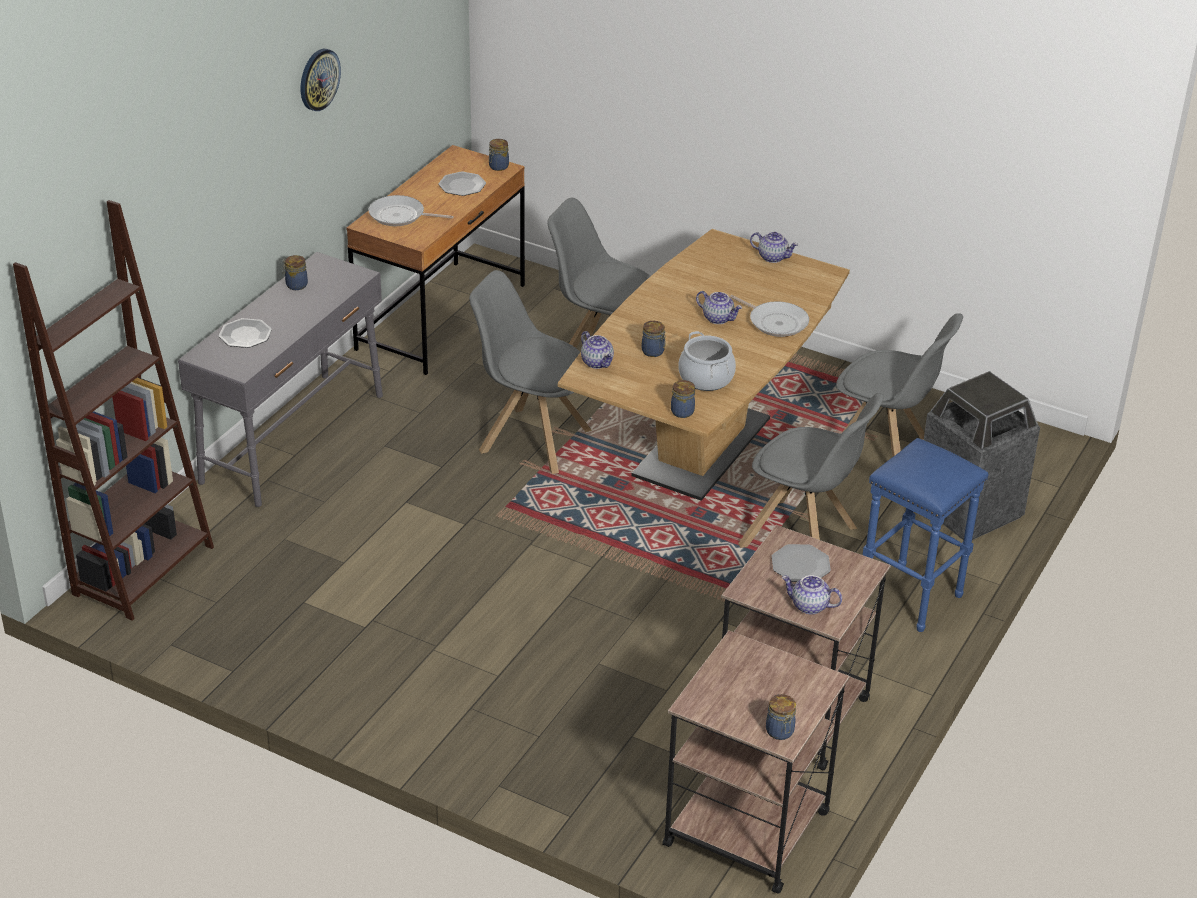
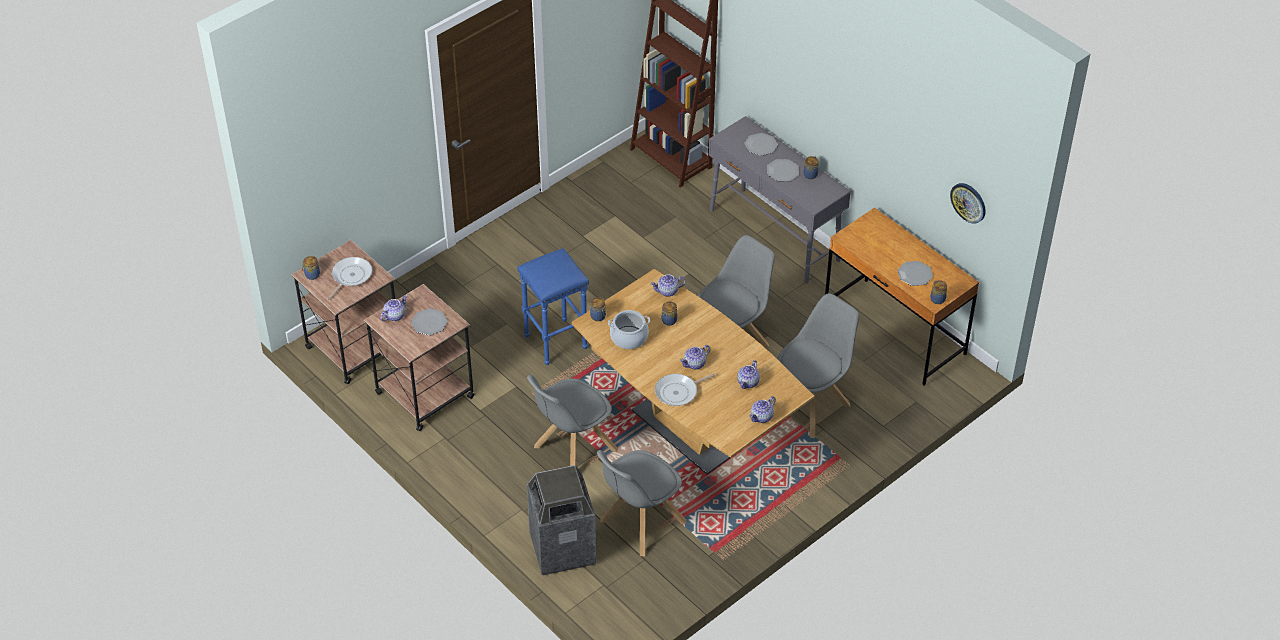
camera: 110 degrees right, 10 degrees up
(298, 308) = (782, 171): none -> plate
(318, 79) = (875, 106): wall clock -> wall clock (968, 202)
(400, 216) = (880, 235): frying pan -> frying pan (350, 276)
(723, 275) = (748, 382): none -> teapot
(913, 597) = (493, 485): blue stool -> blue stool (555, 342)

